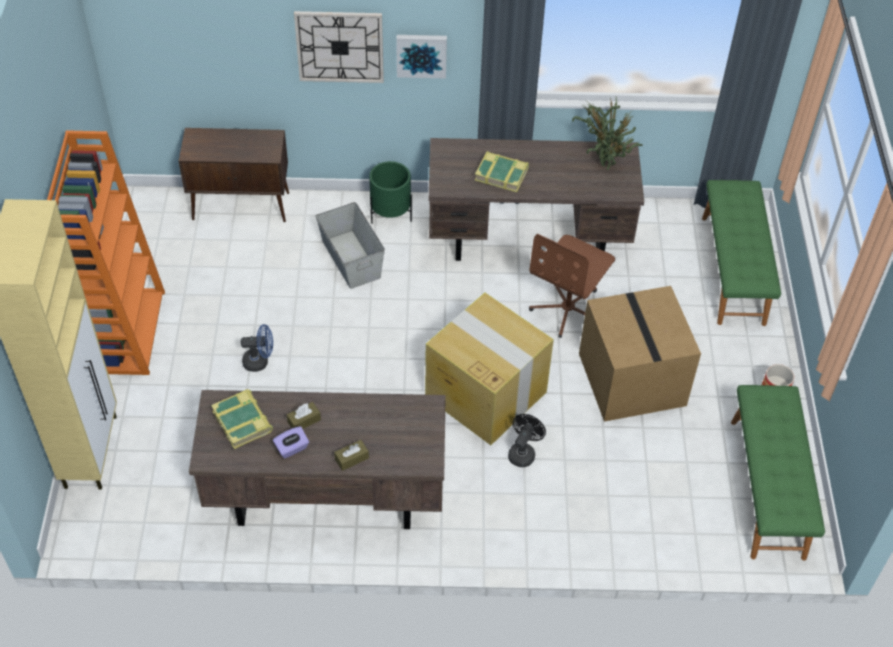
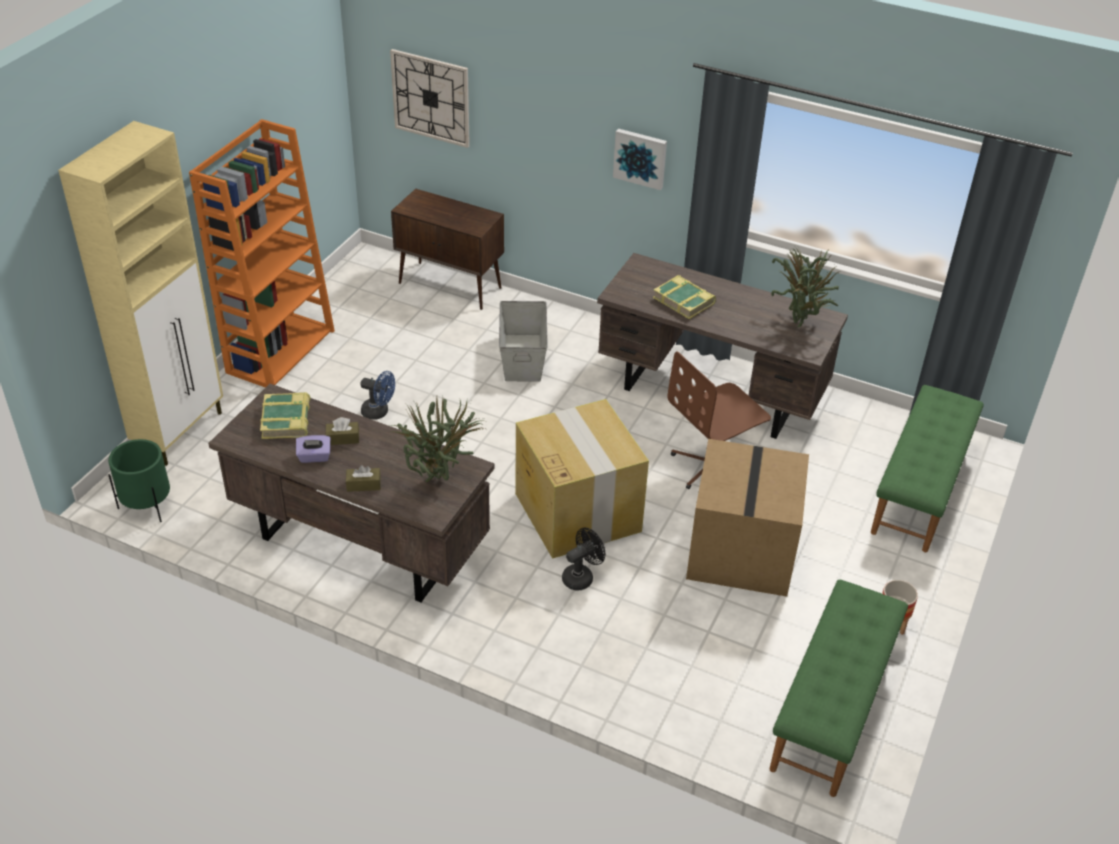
camera: 25 degrees right, 10 degrees down
(340, 46) = (563, 130): wall clock -> wall clock (431, 98)
(390, 214) = (586, 332): green planter -> green planter (147, 505)
(411, 428) = (440, 479): none -> potted plant

